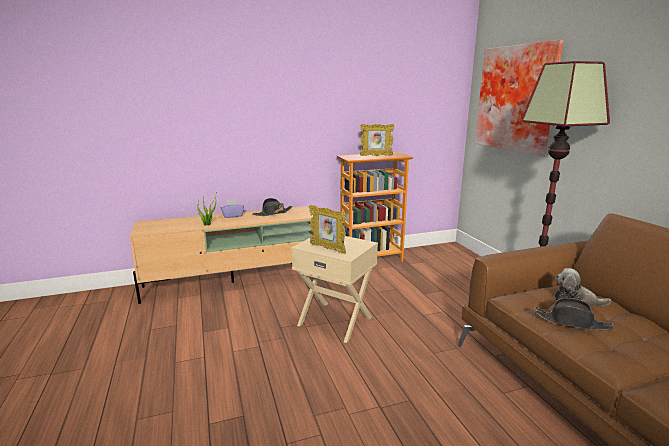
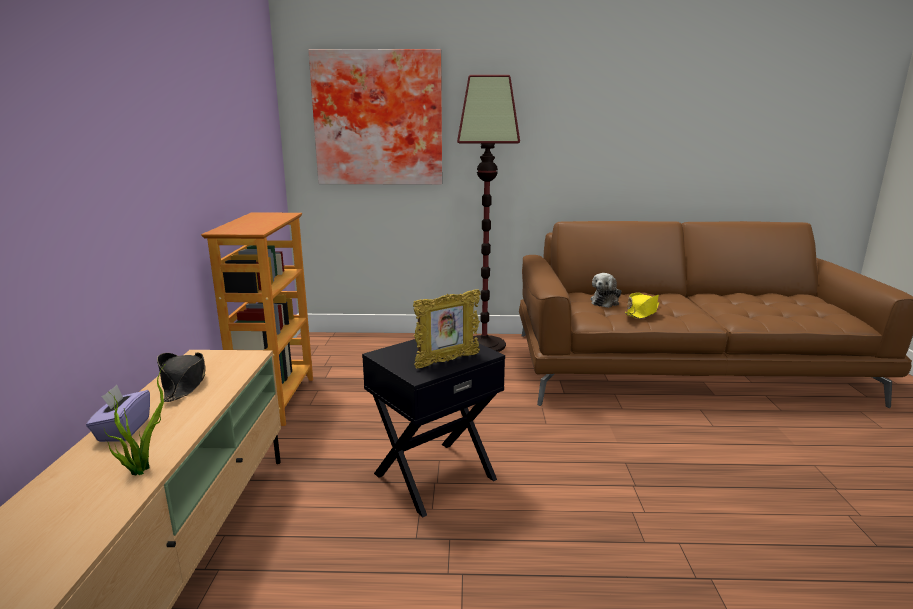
camera: 70 degrees left, 0 degrees up
(335, 320) = (434, 475): beige side table -> black side table
(376, 156) = (259, 221): picture frame -> none
(571, 322) = (642, 312): black hat -> yellow hat

